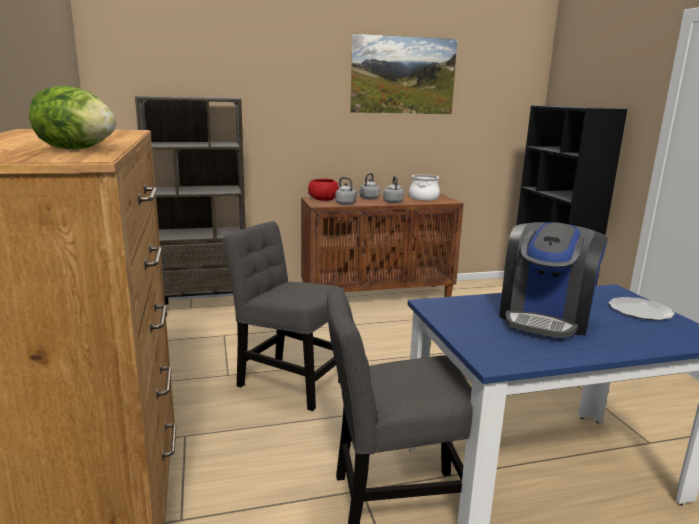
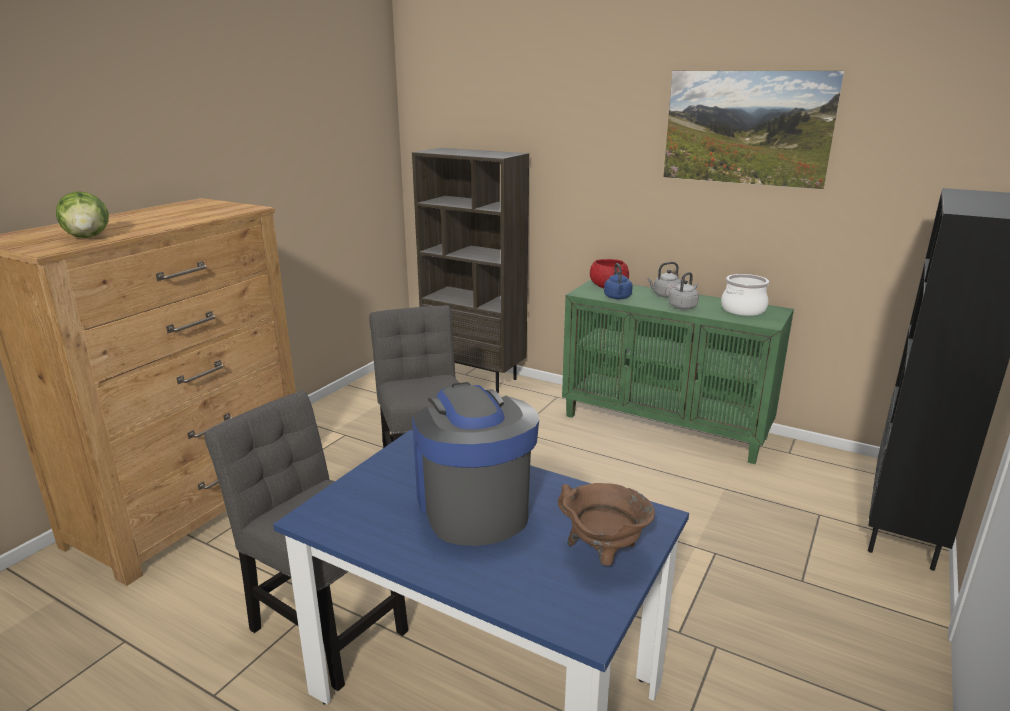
camera: 45 degrees right, 5 degrees up
(346, 203) = (617, 298): grey kettle -> blue kettle
(378, 296) = (665, 426): brown cabinet -> green cabinet
(545, 318) = (473, 505): coffee machine -> coffee machine turned 90 degrees clockwise
(640, 311) = (603, 555): plate -> brown cooking pot

